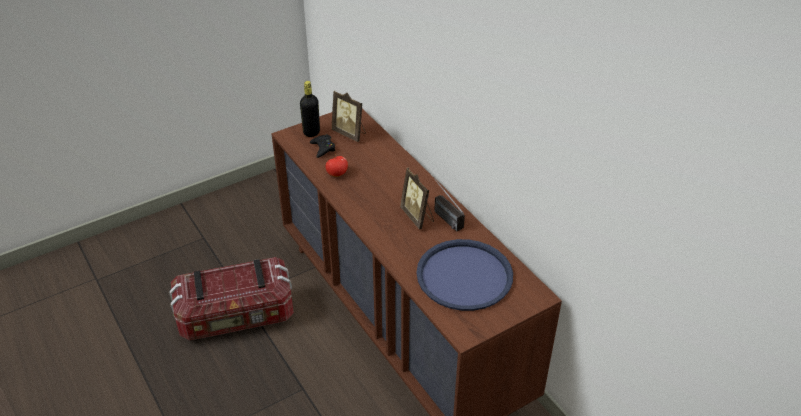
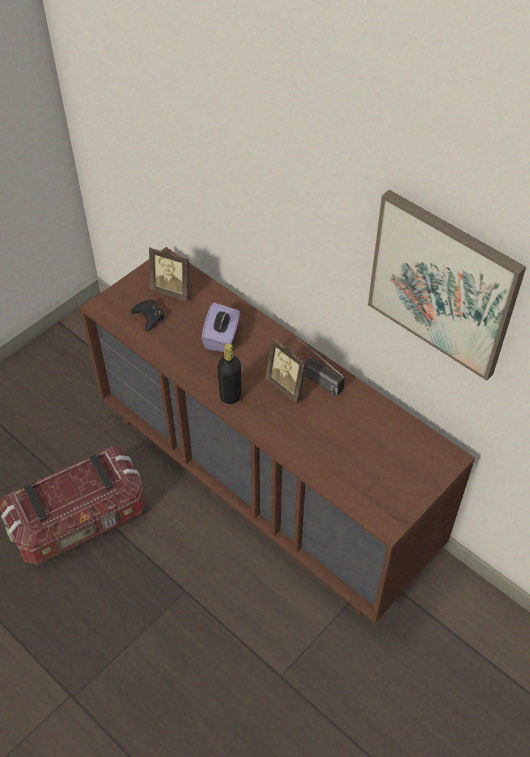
camera: 15 degrees left, 10 degrees up
(311, 132) = (127, 297): black bottle -> black bottle (230, 396)
(337, 174) = (178, 348): apple -> none
(376, 173) = (222, 338): none -> purple tissue box
(464, 275) = (364, 450): blue tray -> none
(540, 123) = (442, 284): none -> picture

